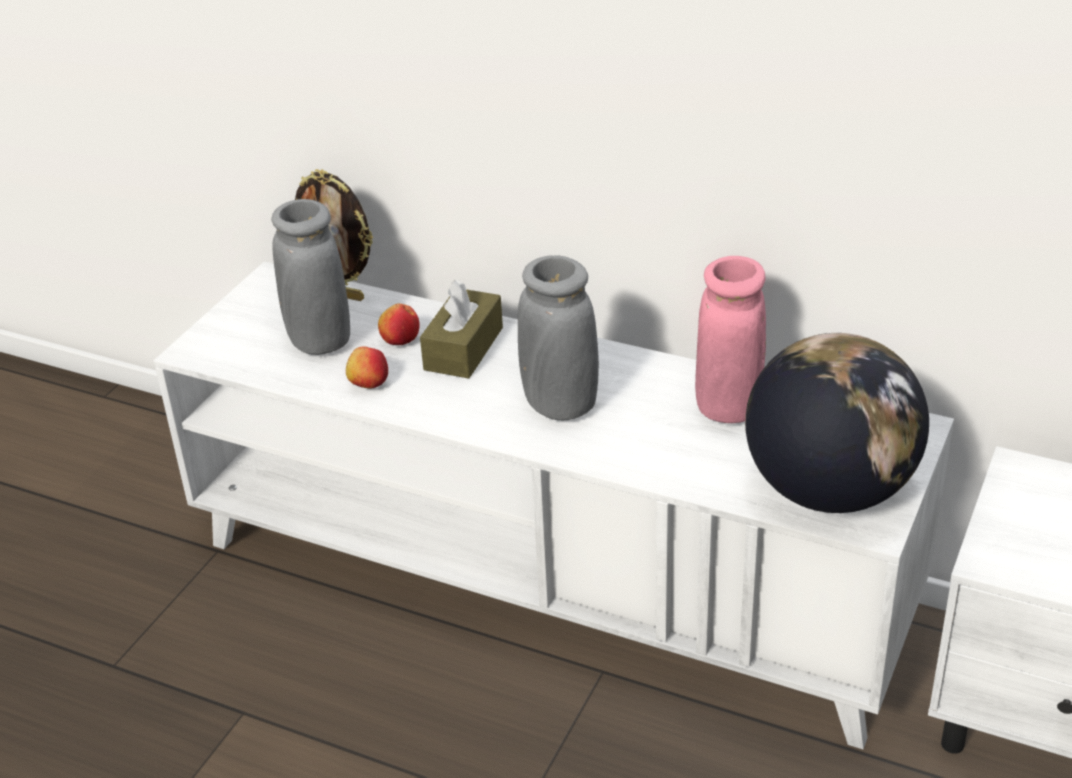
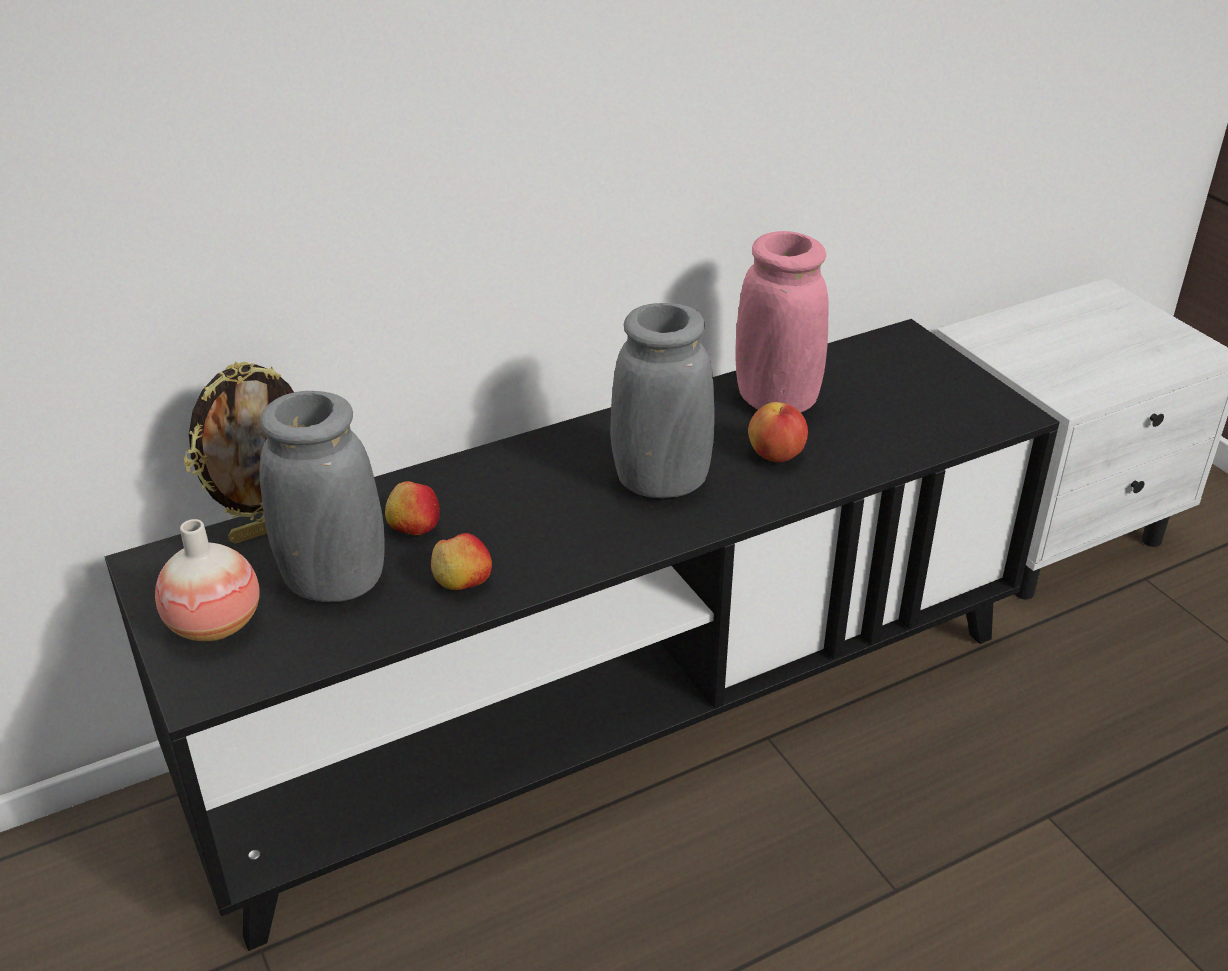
camera: 55 degrees left, 0 degrees up
(244, 325) = (215, 625): none -> vase
(463, 349) = (490, 496): brown tissue box -> none
(546, 581) = (614, 710): white tv stand -> black tv stand
(656, 437) = (776, 455): none -> apple
(829, 491) = (945, 410): globe -> none

